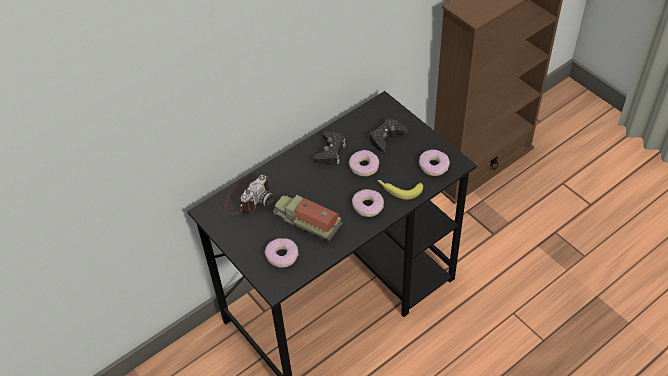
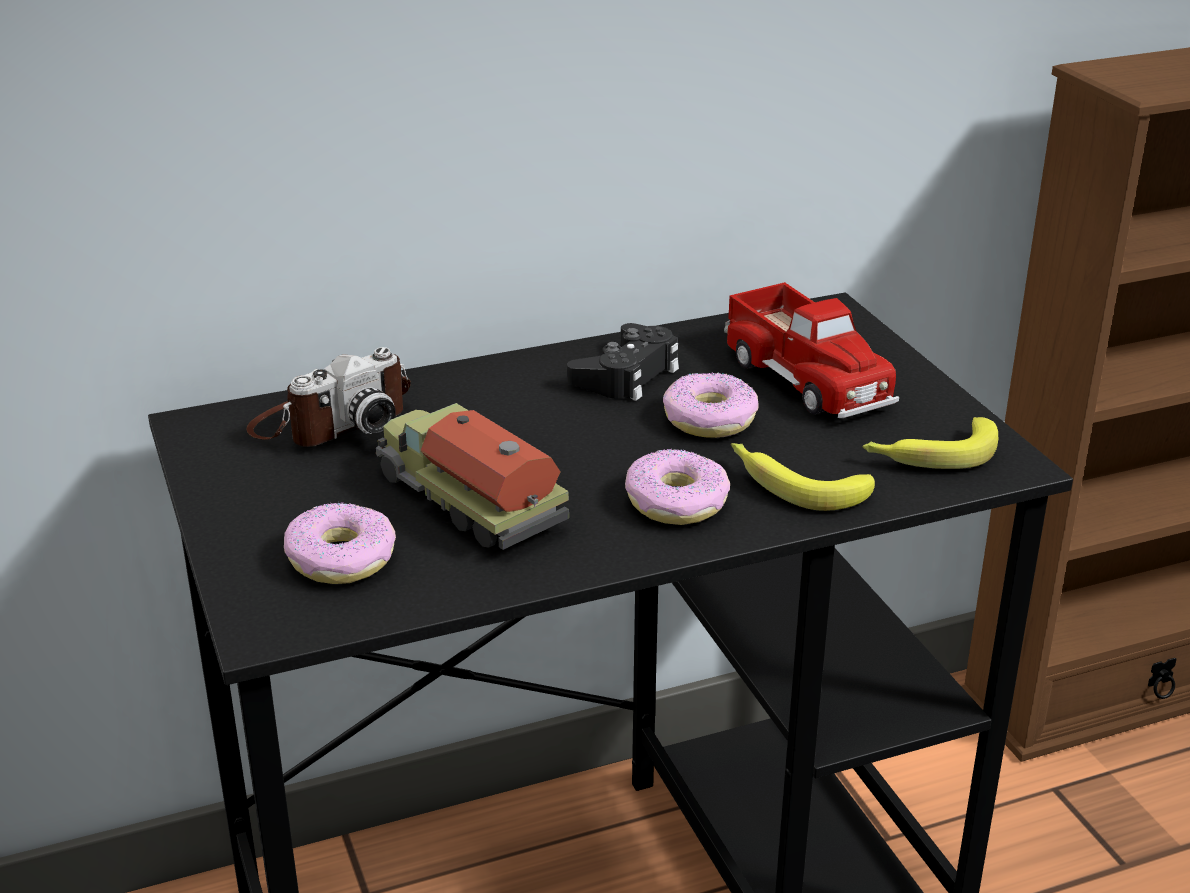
camera: 15 degrees right, 20 degrees down
(386, 138) = (807, 376): black game controller -> toy truck
(434, 166) = (930, 455): donut -> banana

